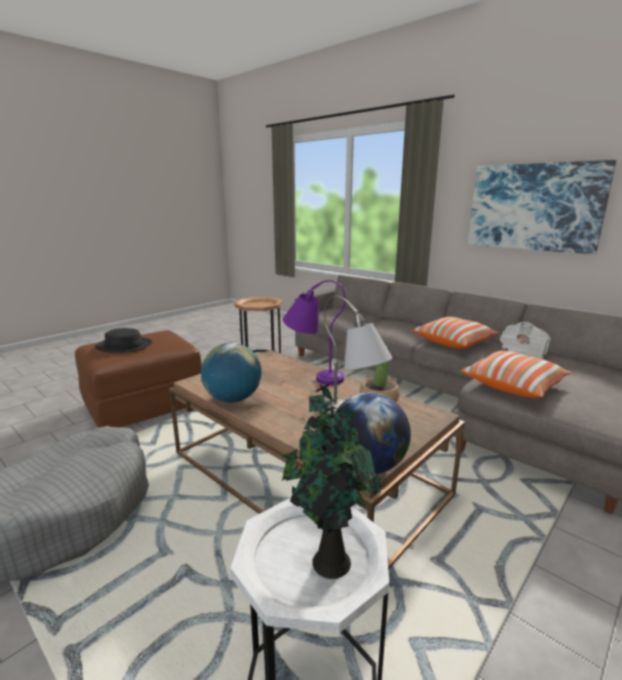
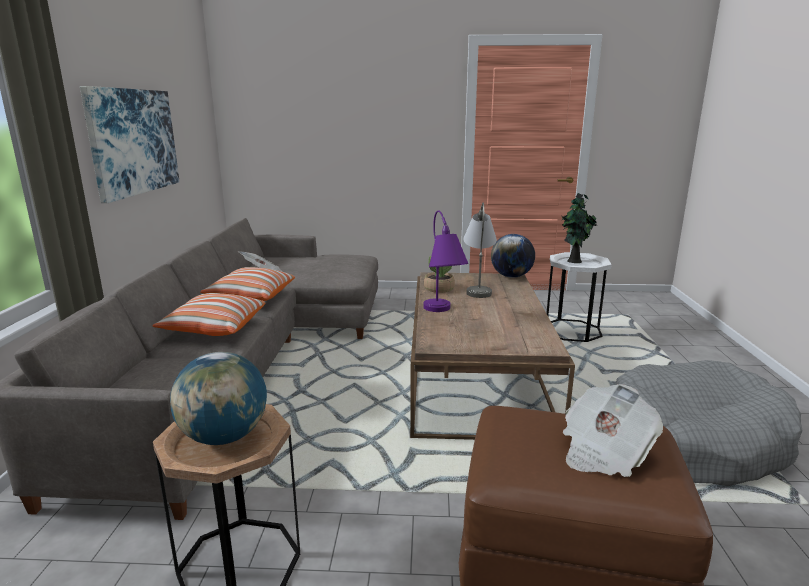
camera: 130 degrees left, 0 degrees up
(124, 345) = (603, 451): black hat -> newspaper
(233, 399) = (533, 322): globe -> globe (224, 437)
(513, 385) = (340, 272): pillow -> pillow (214, 328)

